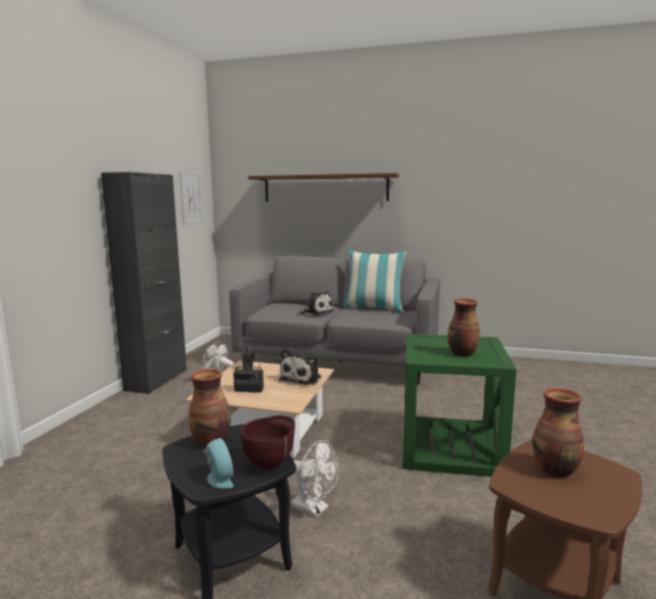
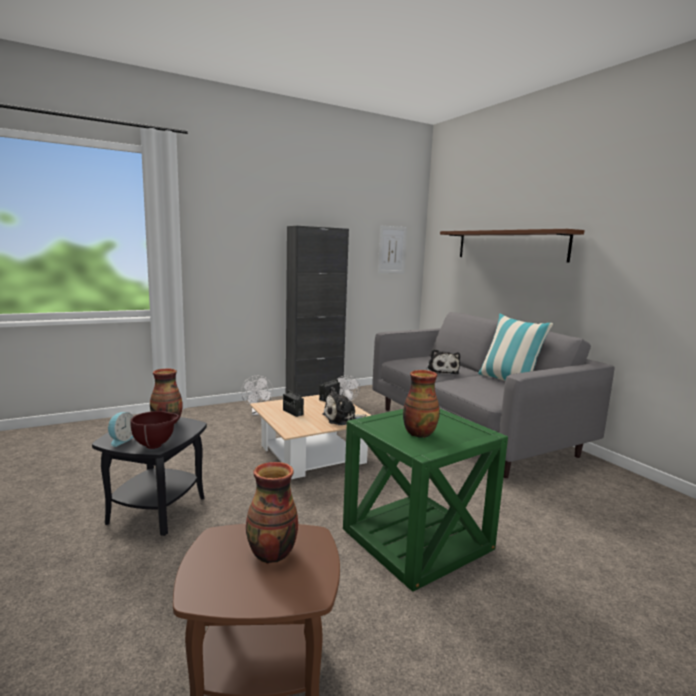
camera: 45 degrees right, 0 degrees up
(314, 509) = (238, 515): white fan -> white fan (257, 413)

